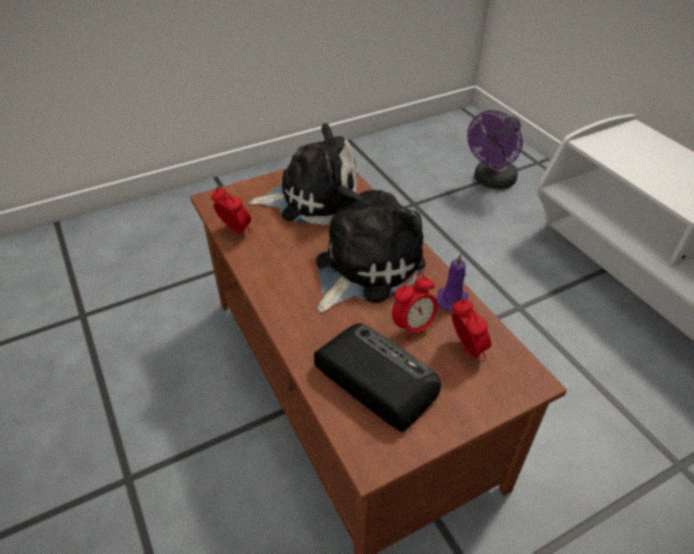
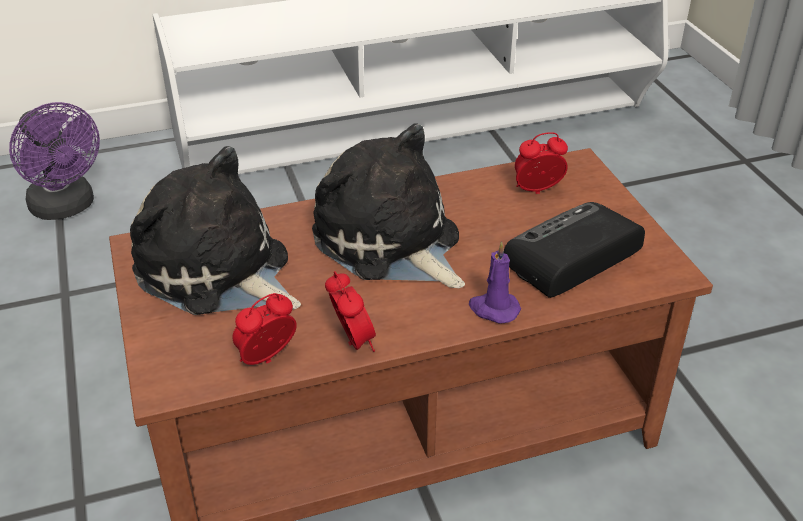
camera: 80 degrees left, 5 degrees down
(313, 198) = (218, 272): plush toy -> plush toy turned 60 degrees counterclockwise
(413, 327) = (499, 220): alarm clock -> alarm clock (352, 342)
(452, 299) = (461, 187): purple candle -> purple candle (493, 309)

